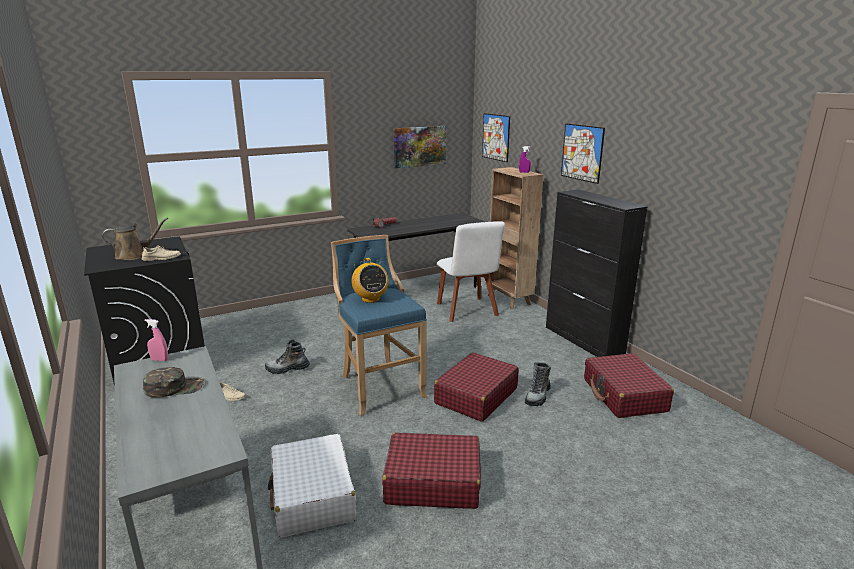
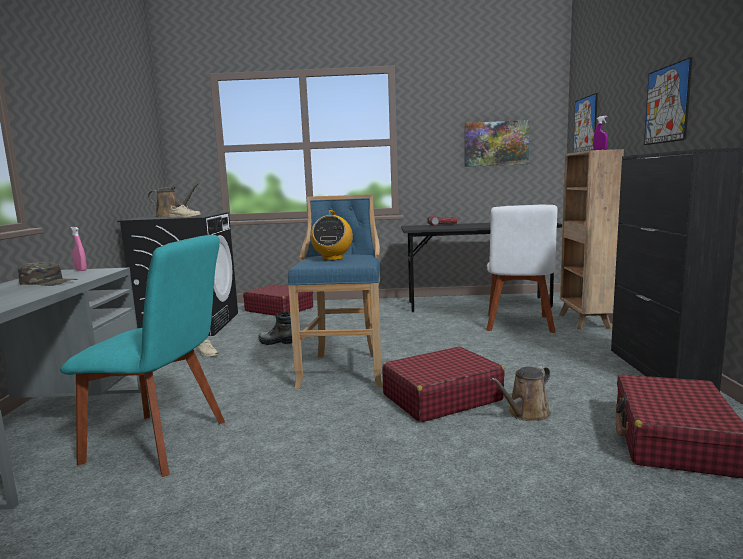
camera: 30 degrees right, 10 degrees down
(312, 496) = (162, 442): white suitcase -> turquoise chair
(432, 482) = (290, 465): red suitcase -> red suitcase (279, 309)
(538, 396) = (526, 413): boot -> brown watering can

